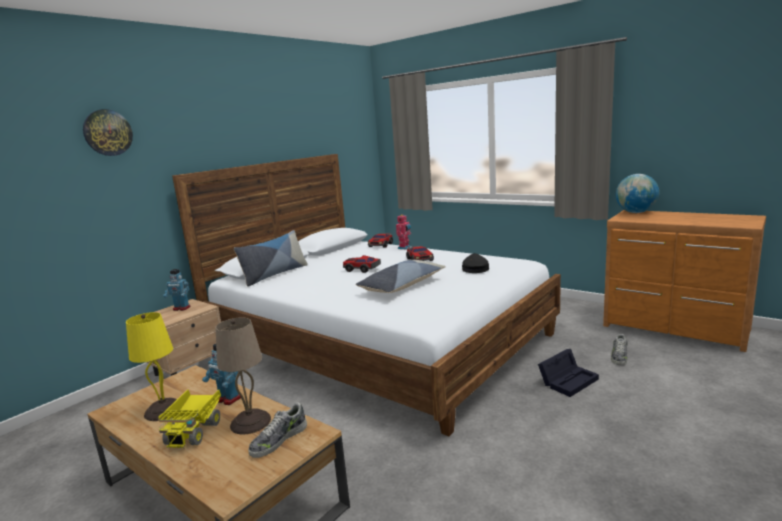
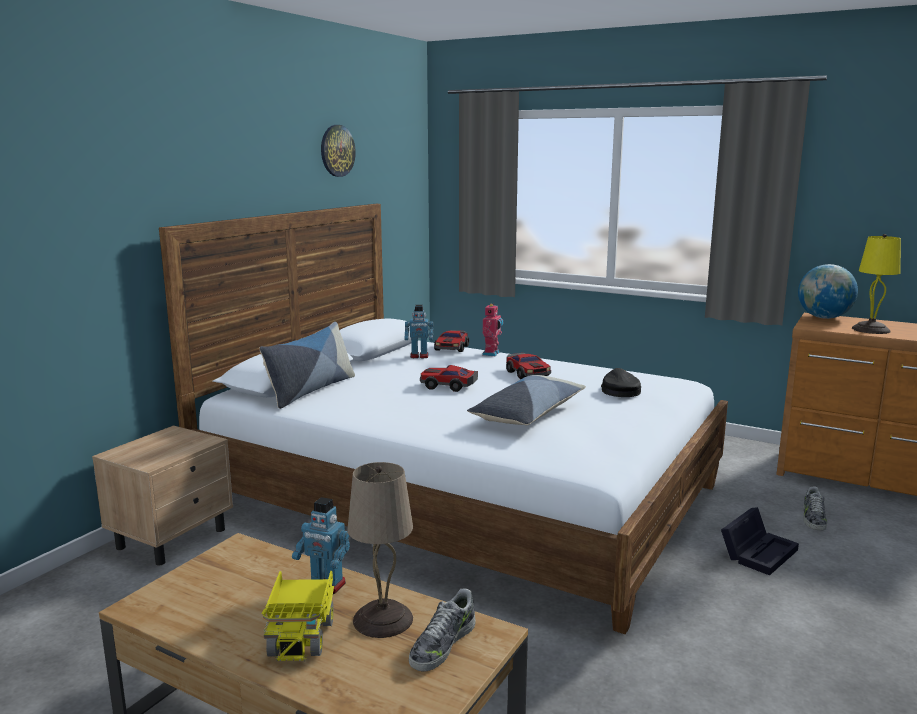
camera: 10 degrees left, 0 degrees up
(107, 132) = (70, 154): wall clock -> wall clock (337, 150)
(165, 410) = (232, 604): yellow table lamp -> yellow table lamp (871, 329)
(181, 308) = (165, 441): toy robot -> toy robot (419, 356)

